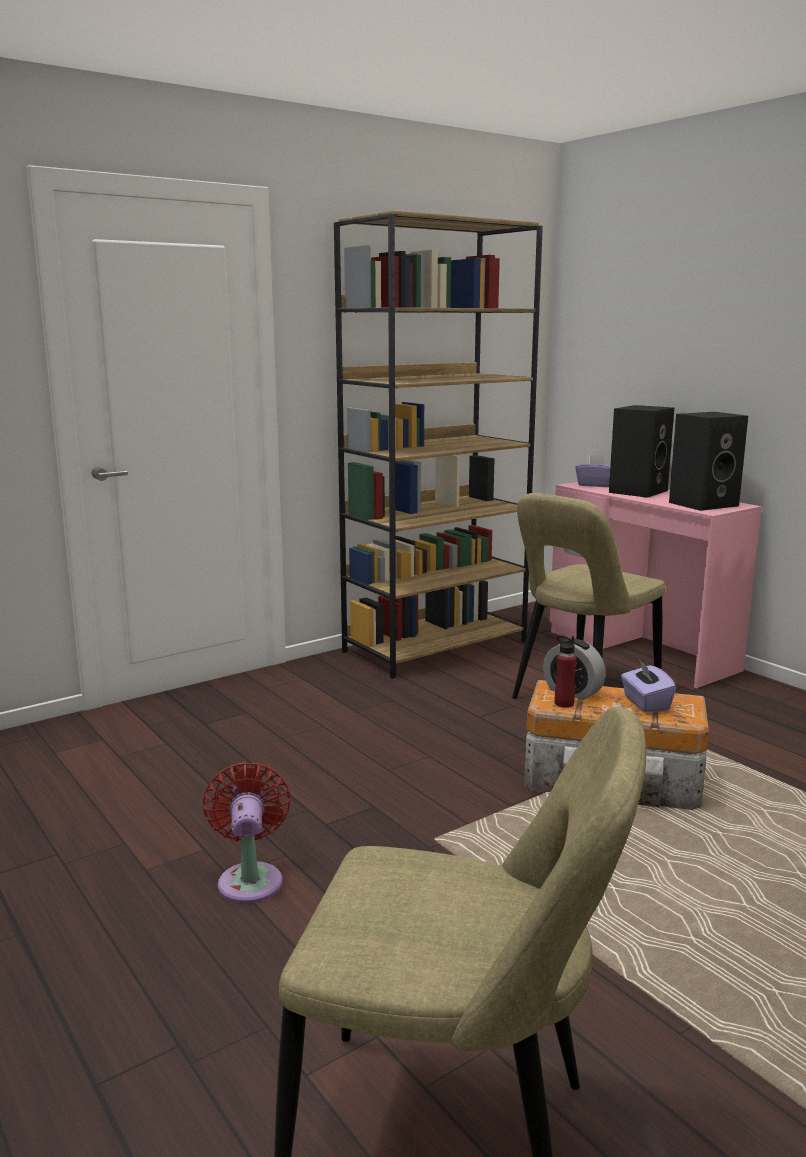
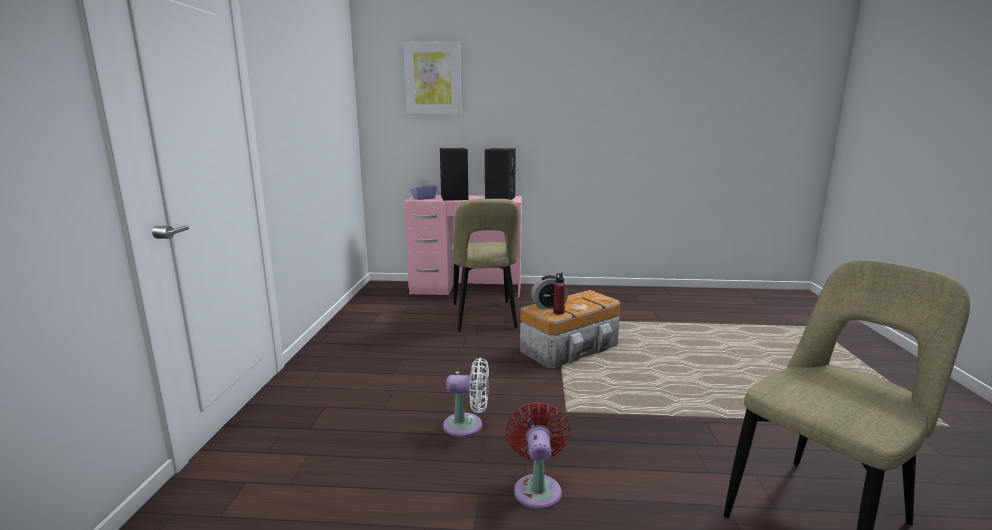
camera: 50 degrees left, 0 degrees up
(250, 879) = (537, 488): red fan -> red fan turned 60 degrees clockwise
(313, 792) = (467, 426): none -> white fan
(436, 646) = (364, 322): brown bookcase -> none
(645, 703) = (583, 300): purple tissue box -> none
(648, 288) = (433, 78): none -> picture

